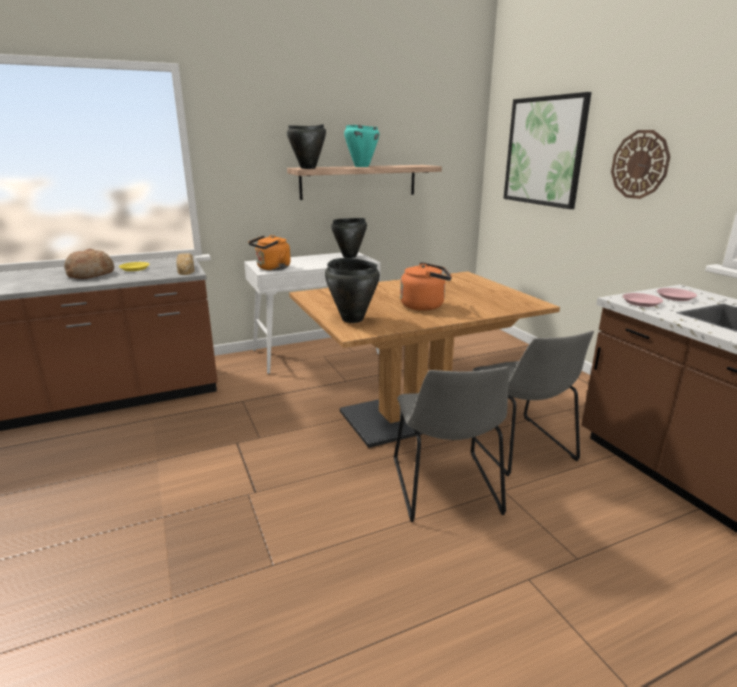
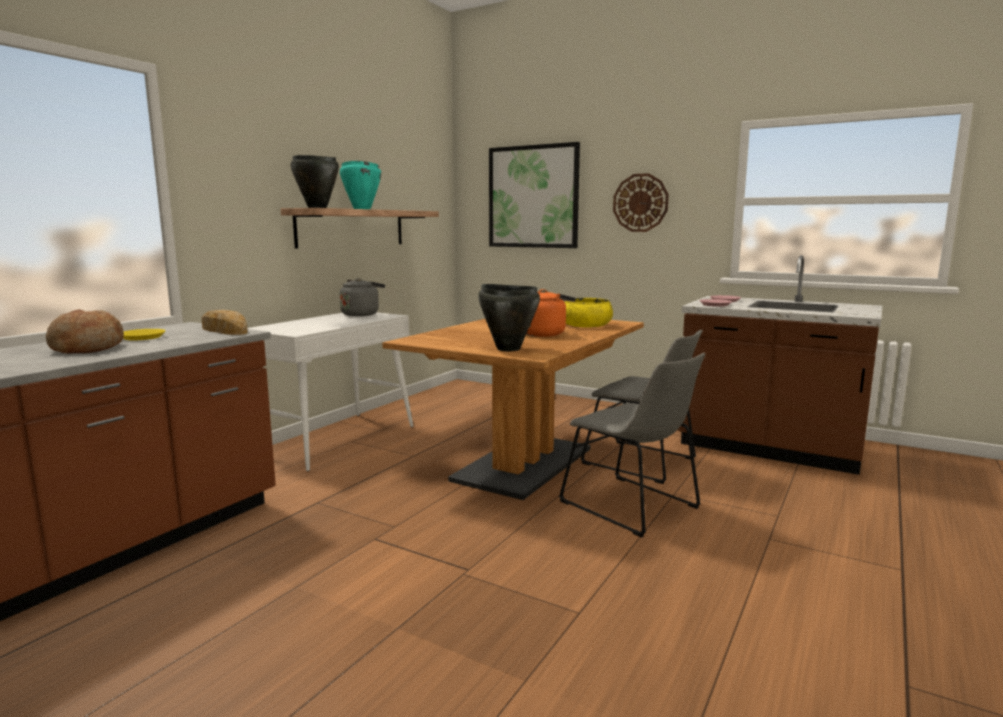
camera: 35 degrees left, 10 degrees down
(272, 268) = (296, 330): orange kettle -> none
(350, 256) = (361, 314): black cooking pot -> grey kettle
(488, 301) = (586, 325): none -> yellow bowl

